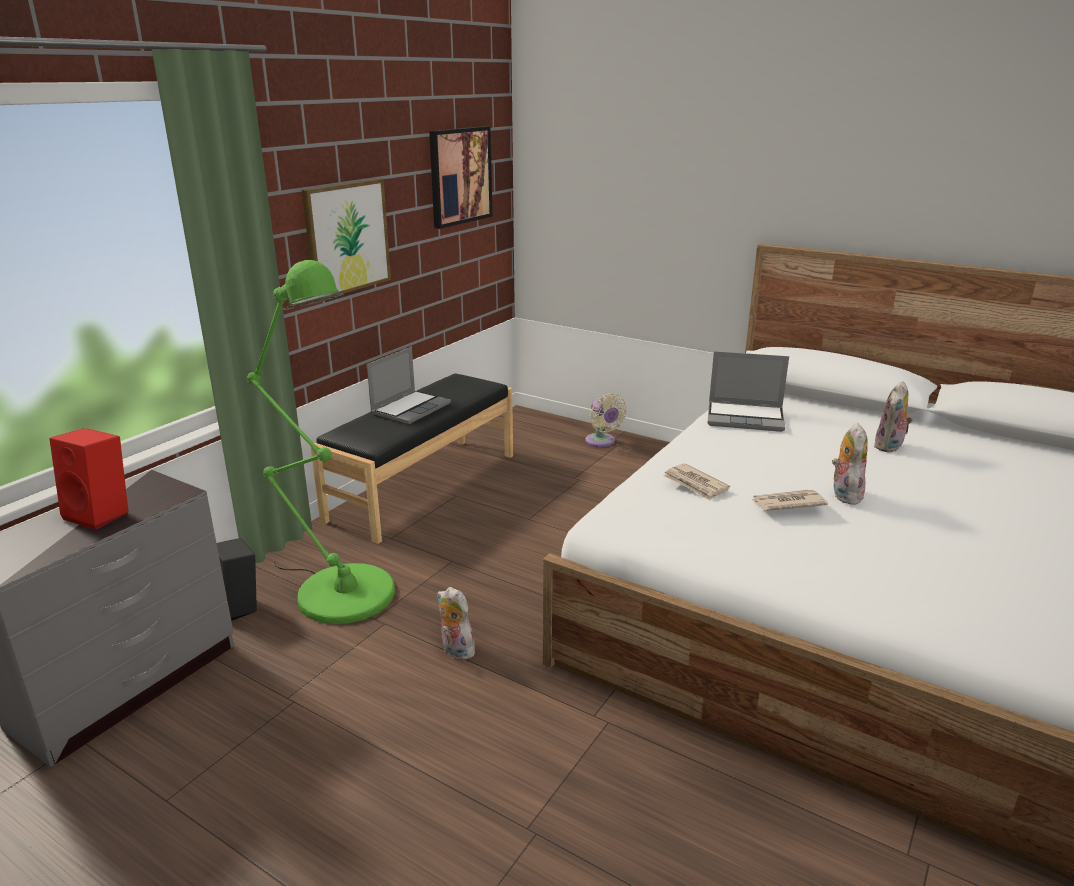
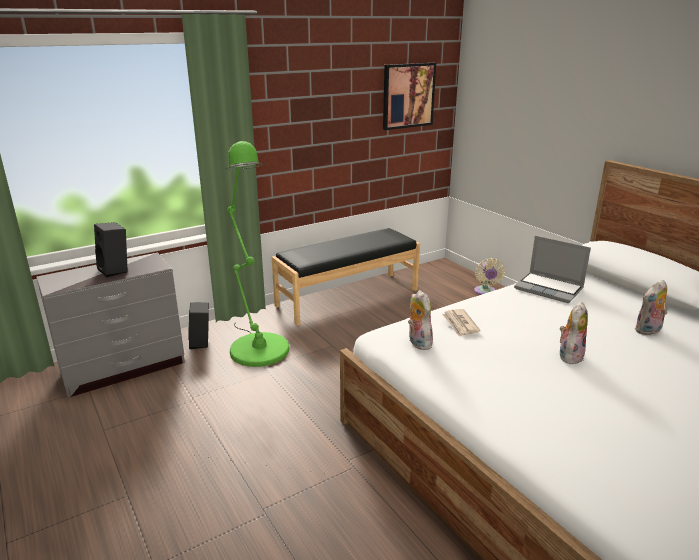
camera: 25 degrees right, 0 degrees up
(102, 514) = (116, 270): red speaker -> black speaker
(347, 237) = (312, 130): picture -> none
(410, 408) = (342, 245): laptop -> none
(455, 650) = (296, 398): plush toy -> plush toy (417, 343)
(787, 503) = (514, 350): newspaper -> none

